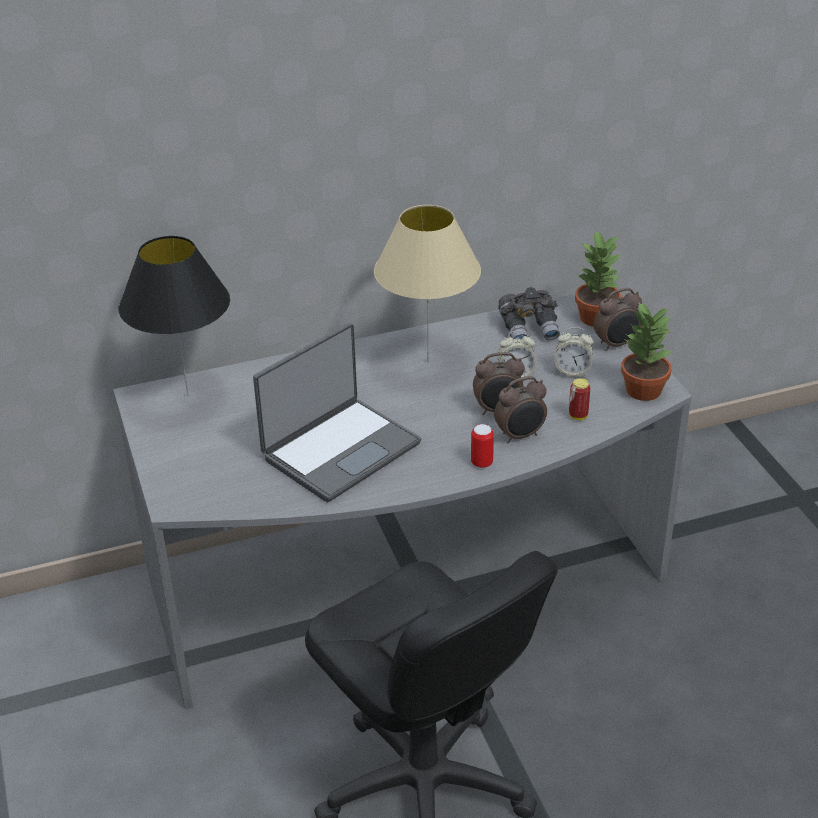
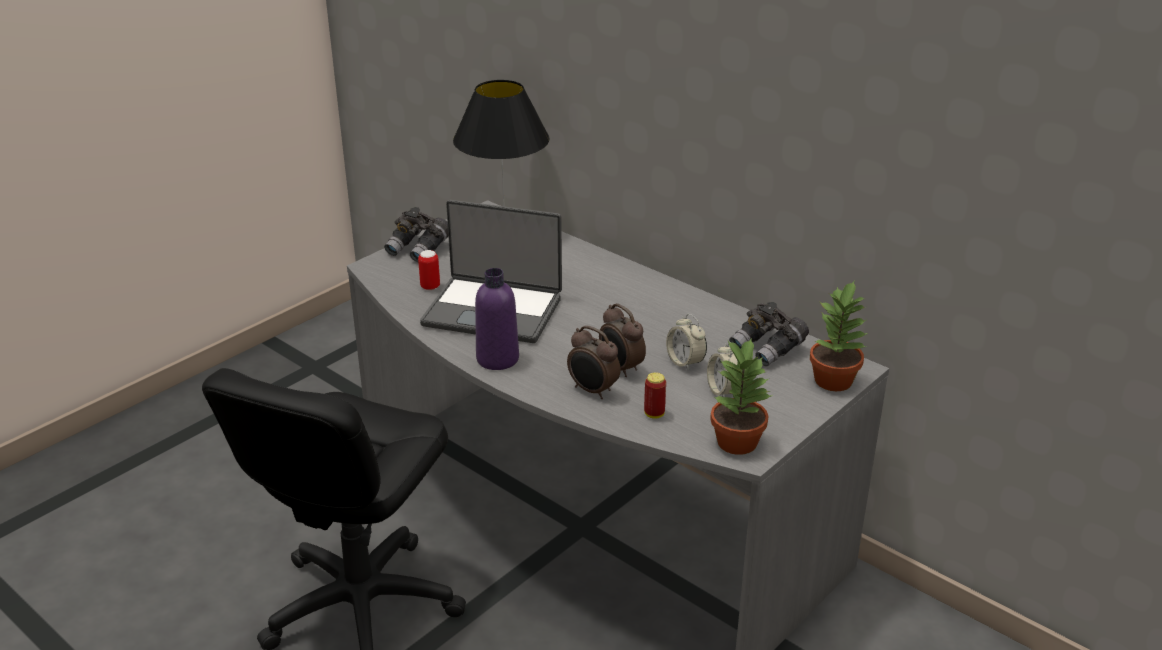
camera: 60 degrees right, 5 degrees down
(171, 463) = (419, 249): none -> grey binoculars
(426, 473) = (497, 359): none -> purple bottle
(427, 362) = (656, 312): beige table lamp -> none
(481, 463) = (535, 382): can -> can (430, 287)
(616, 344) = (799, 405): alarm clock -> none

